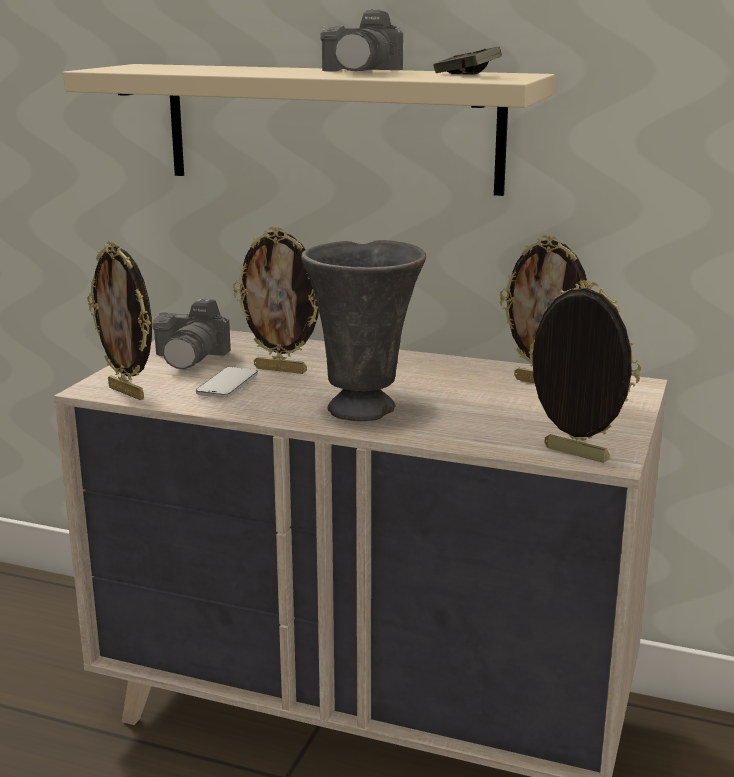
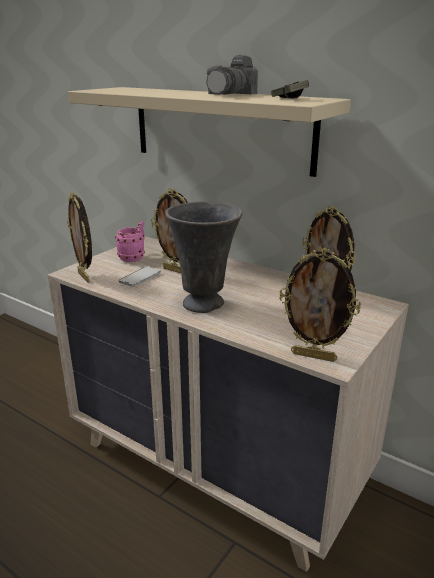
camera: 15 degrees right, 5 degrees up
(192, 357) = (134, 257): camera -> pink mug
(574, 455) = (314, 356): picture frame -> picture frame turned 150 degrees clockwise

